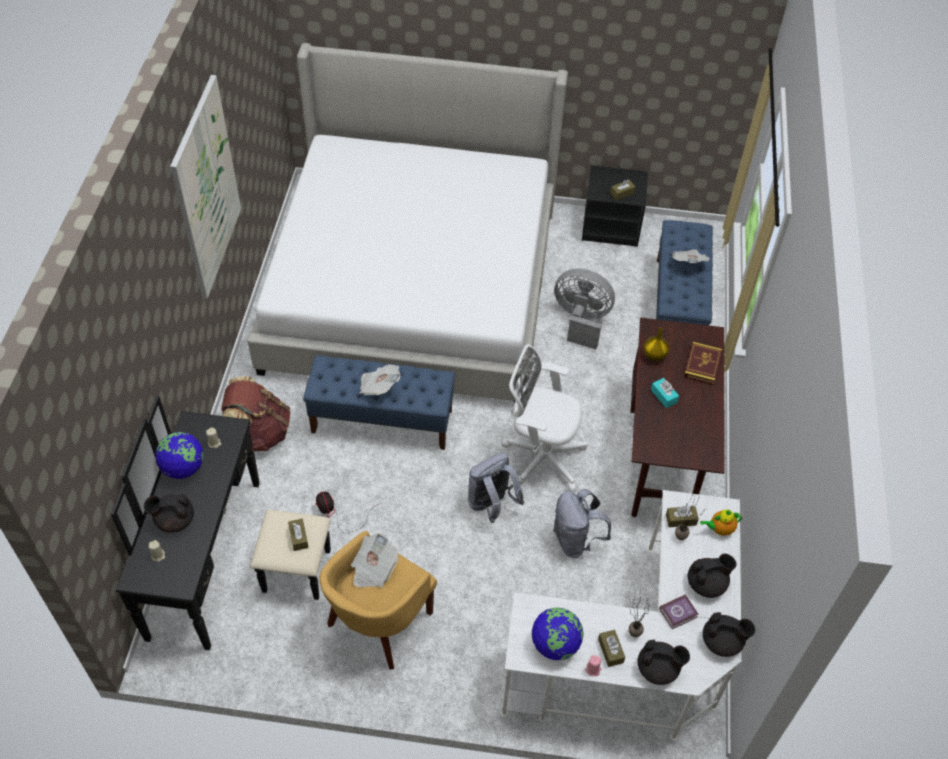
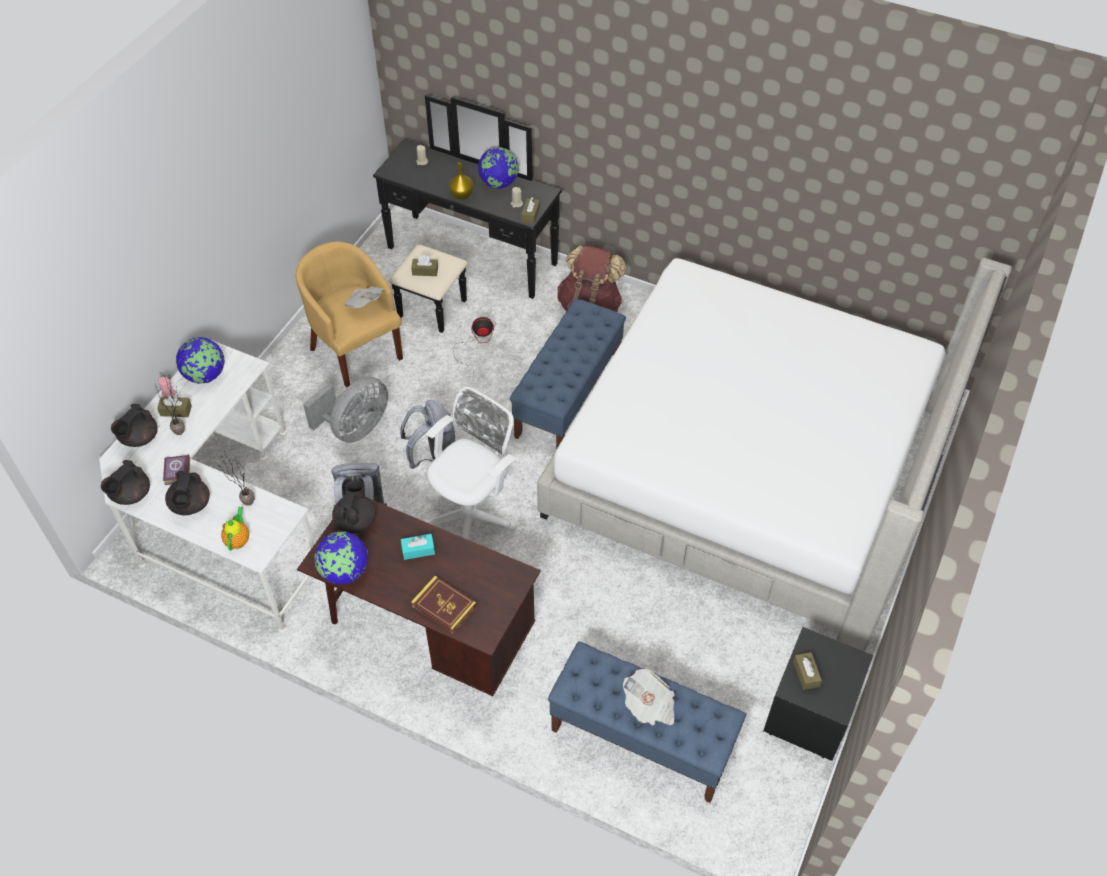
camera: 110 degrees right, 0 degrees up
(174, 520) = (450, 173): black teapot -> black teapot (356, 521)
(206, 189) = (730, 136): picture -> none
(379, 386) = (563, 350): newspaper -> none
(581, 321) = (648, 616): grey fan -> grey fan (355, 428)
(653, 355) = (478, 561): yellow vase -> yellow vase (462, 195)
(681, 520) = (267, 510): brown tissue box -> brown tissue box (530, 215)
(709, 438) = (344, 572): none -> globe

